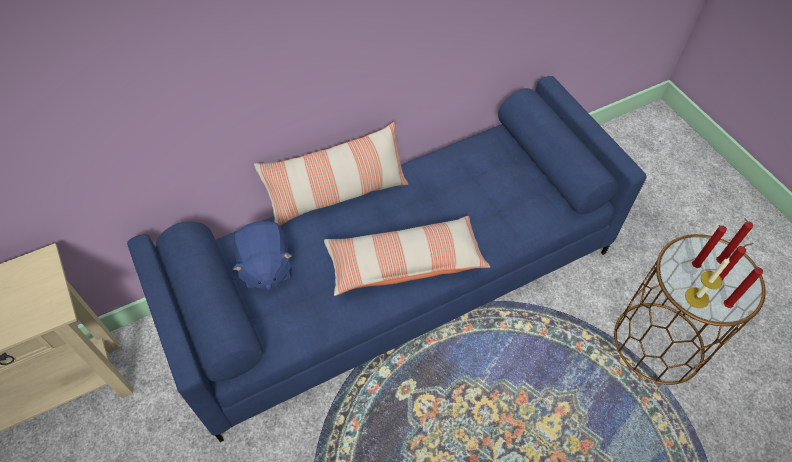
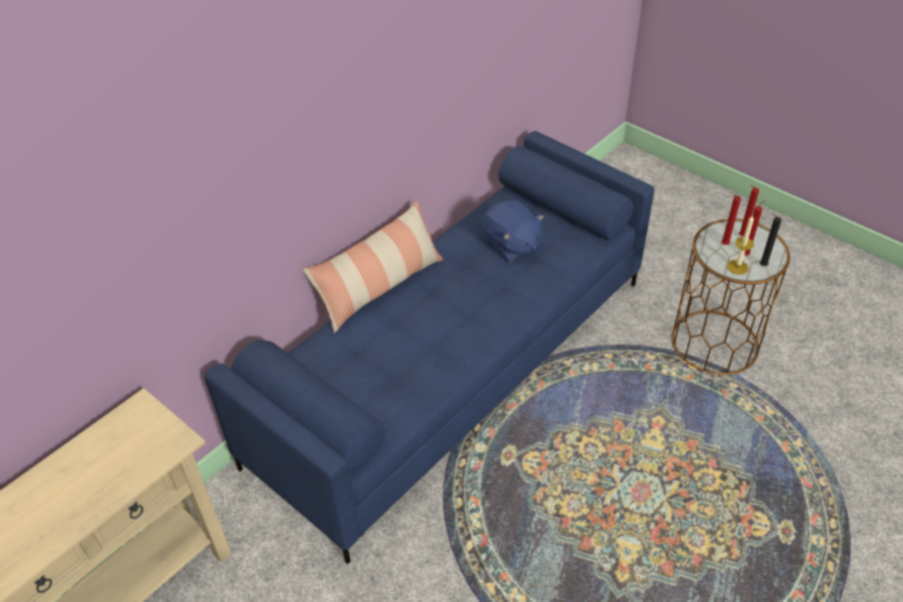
camera: 20 degrees left, 10 degrees down
(265, 267) = (343, 367): blue plush toy -> blue plush toy (511, 245)
(404, 263) = (473, 324): pillow -> none
(725, 305) = (761, 266): red candle -> black candle

